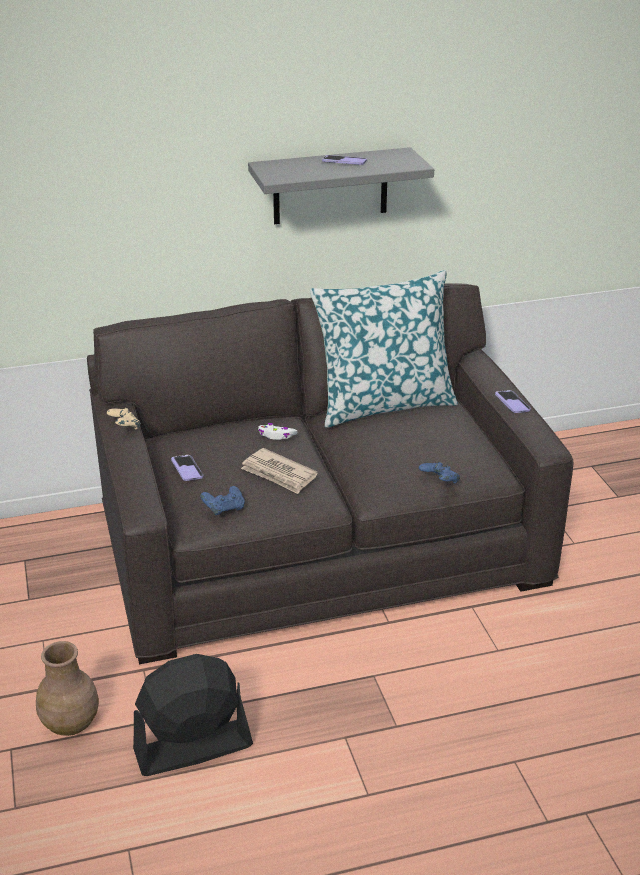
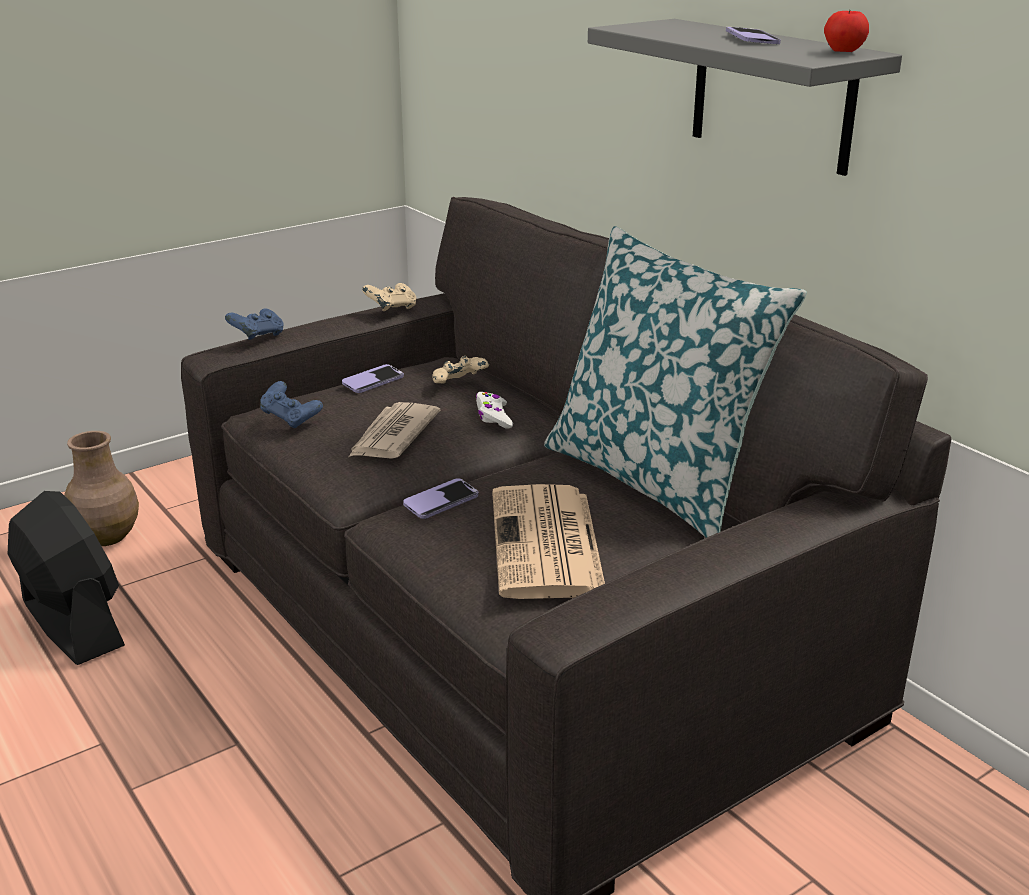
camera: 70 degrees right, 5 degrees down
(221, 438) = (459, 385): none -> beige game controller
(399, 154) = (843, 52): none -> apple
(437, 448) = (547, 545): none -> newspaper
(439, 482) = (445, 564): blue game controller -> blue game controller (257, 337)
(512, 403) = (691, 562): phone -> phone (441, 501)

